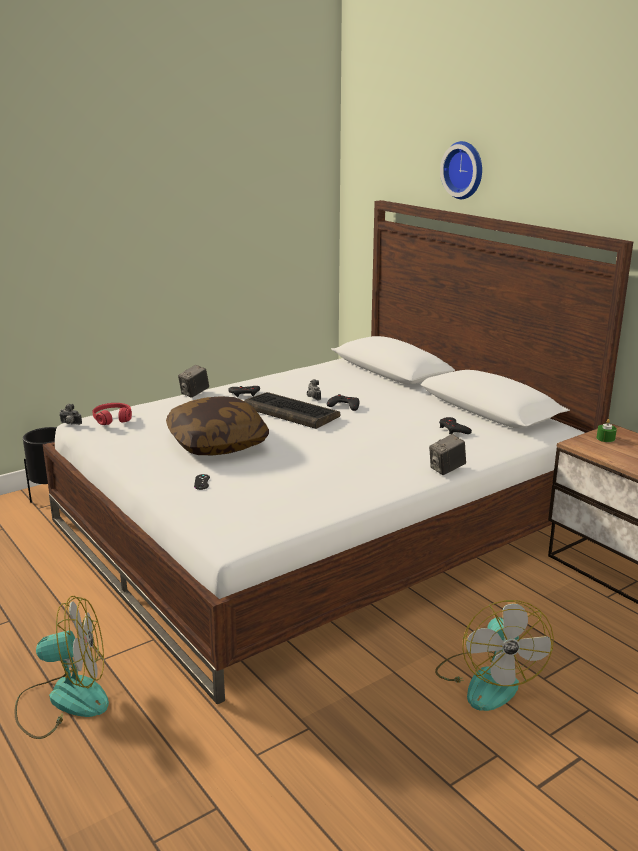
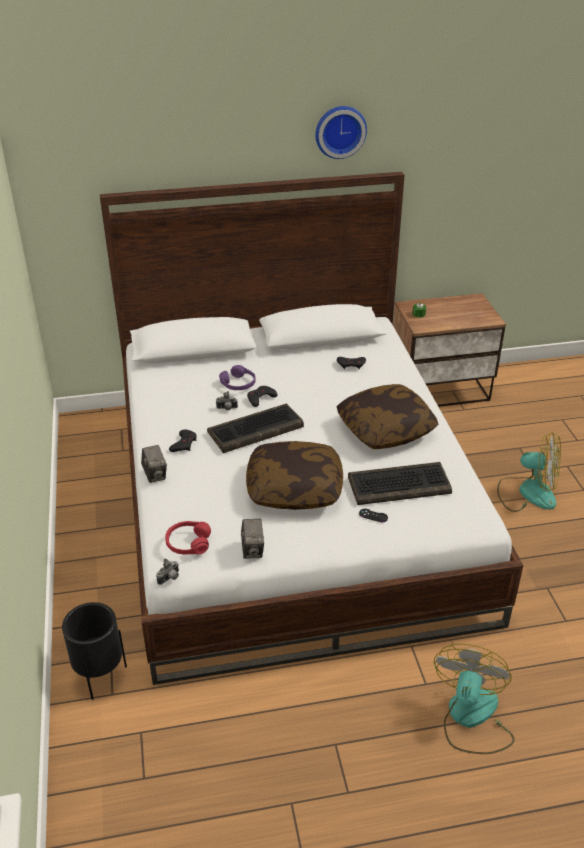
camera: 65 degrees left, 15 degrees up
(263, 486) = (399, 485): none -> keyboard
(355, 465) = (386, 429): none -> pillow
(357, 394) = (238, 384): none -> purple headphones
(446, 469) = (417, 392): camera -> camera (252, 550)
(465, 170) = (213, 144): wall clock -> wall clock (340, 131)

